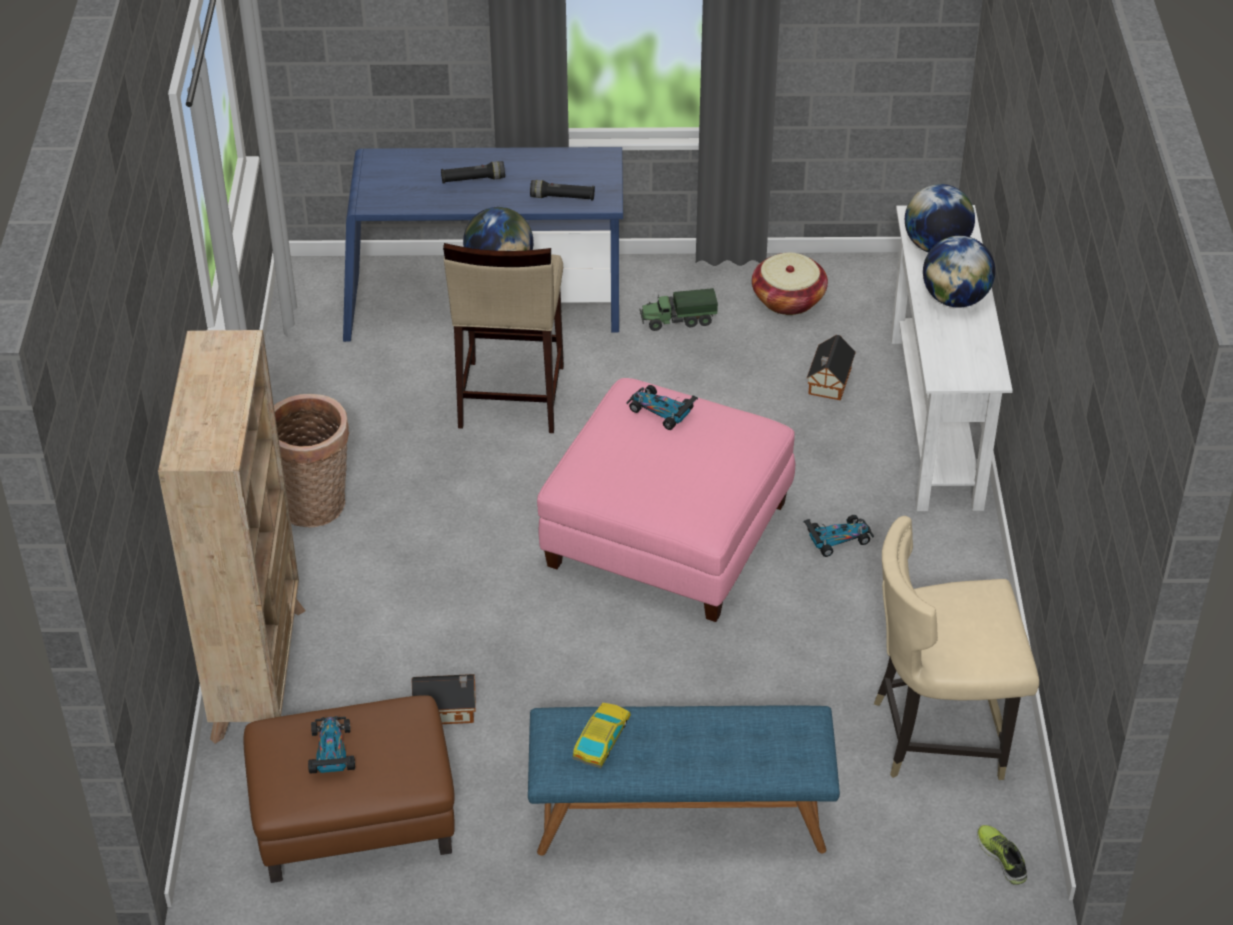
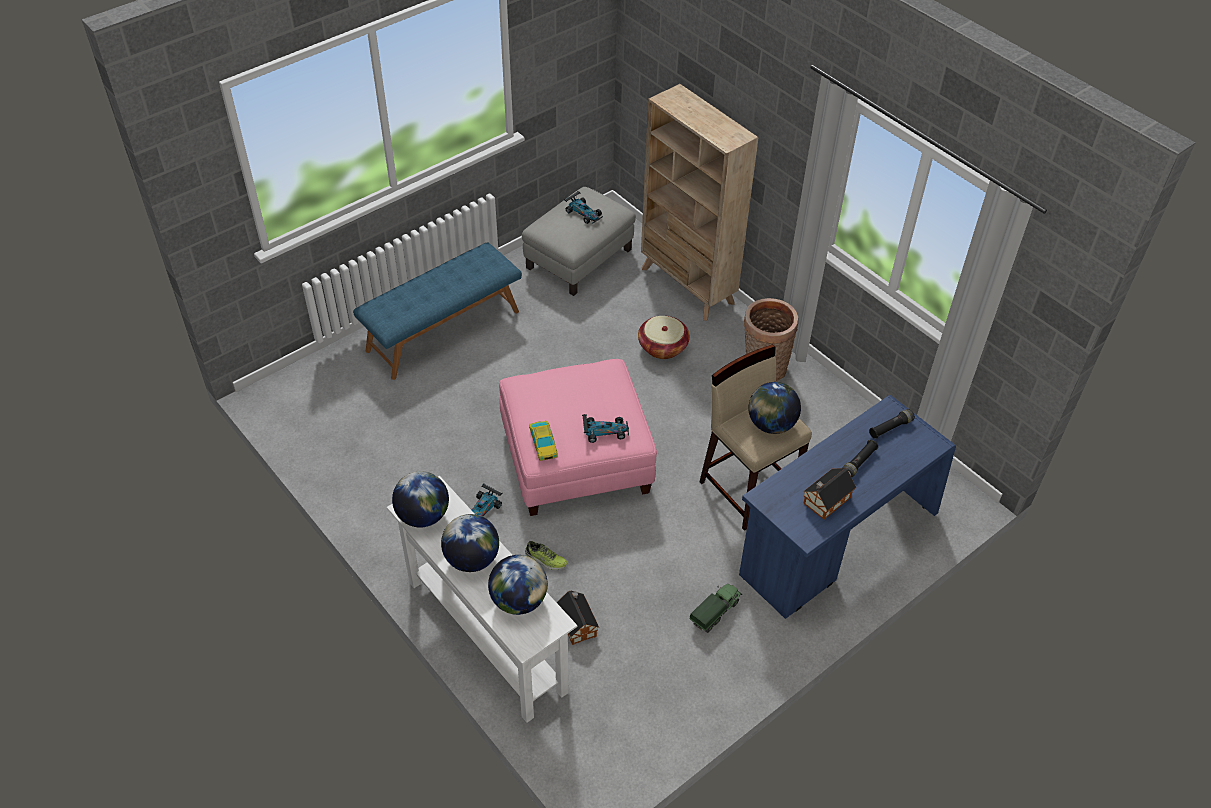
camera: 140 degrees right, 5 degrees up
(354, 819) = (578, 258): brown ottoman -> grey ottoman
(447, 709) = (589, 316): toy house -> toy house (825, 501)
(562, 198) = (790, 483): black flashlight -> black flashlight (890, 428)
(601, 739) = (474, 268): toy car -> toy car (543, 443)
(788, 299) = (664, 681): basket -> basket (662, 347)
(938, 734) = (348, 431): beige chair -> none
(977, 361) = (423, 516): none -> globe
(1002, 857) = (279, 391): shoe -> shoe (545, 559)

